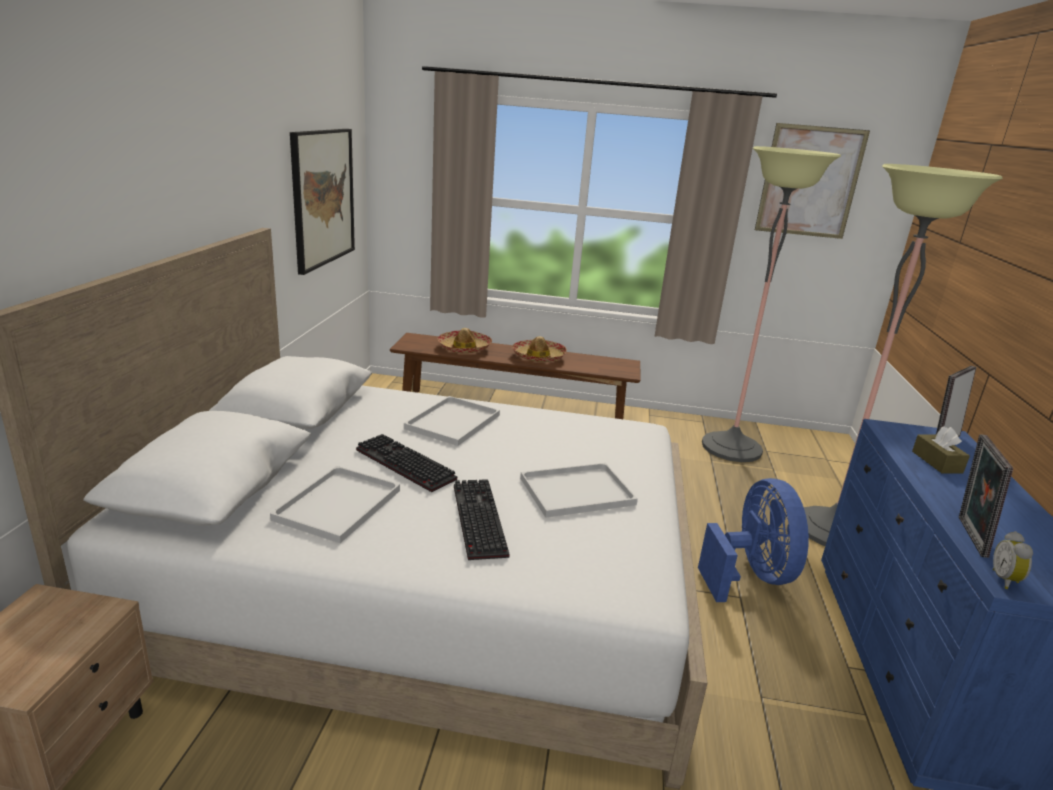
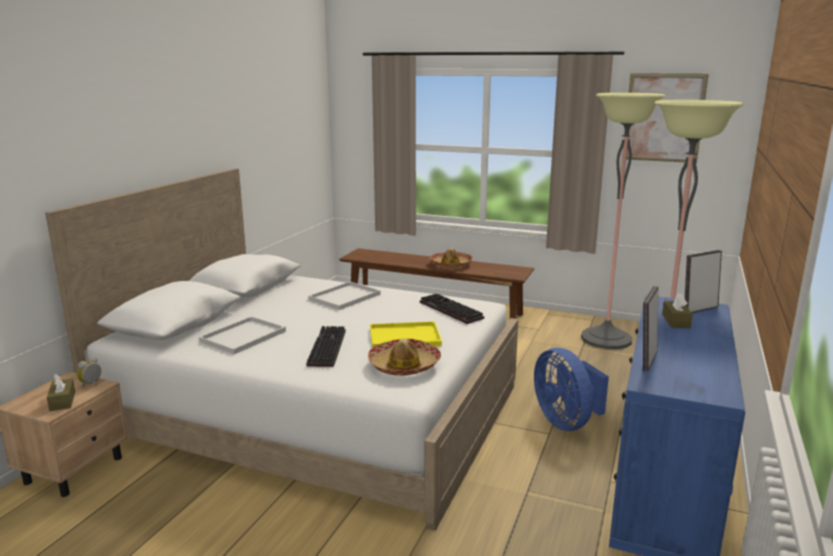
camera: 15 degrees right, 5 degrees down
(42, 656) = (62, 401): none -> brown tissue box
(323, 197) = (288, 148): picture -> none
(402, 465) = (295, 318): keyboard -> keyboard (448, 310)
(464, 348) = (395, 258): hat -> hat (404, 365)
(575, 492) = (403, 337): white tray -> yellow tray
(750, 576) = (566, 421): blue fan -> blue fan turned 150 degrees clockwise
(1006, 580) = (646, 383): alarm clock -> alarm clock (92, 384)

